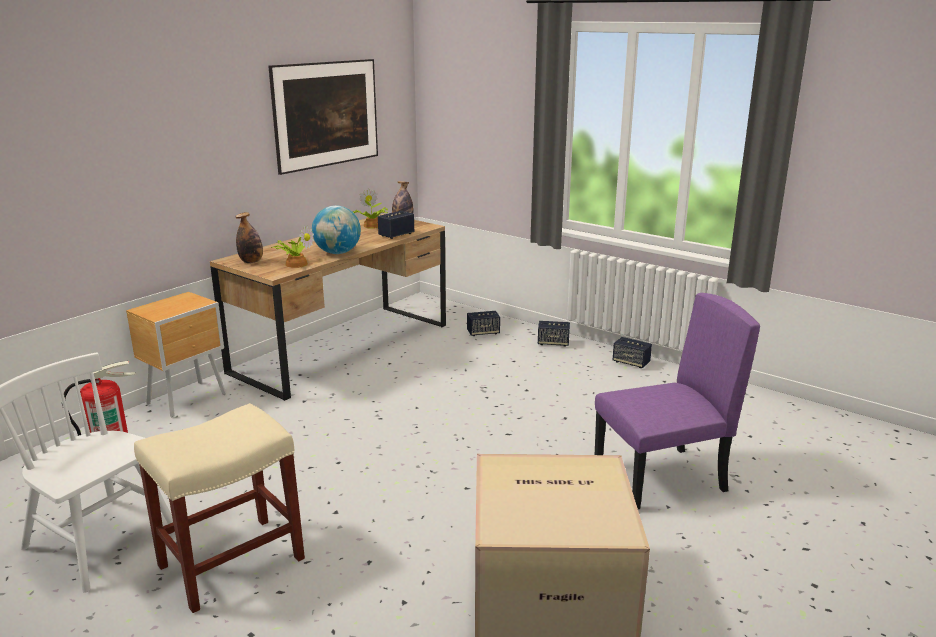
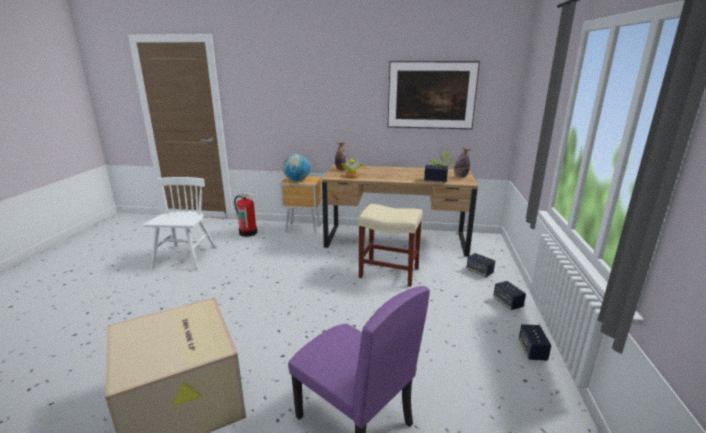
camera: 60 degrees right, 0 degrees up
(230, 563) = (179, 288): beige stool -> beige stool (388, 272)
(337, 253) = (381, 178): globe -> globe (297, 180)

